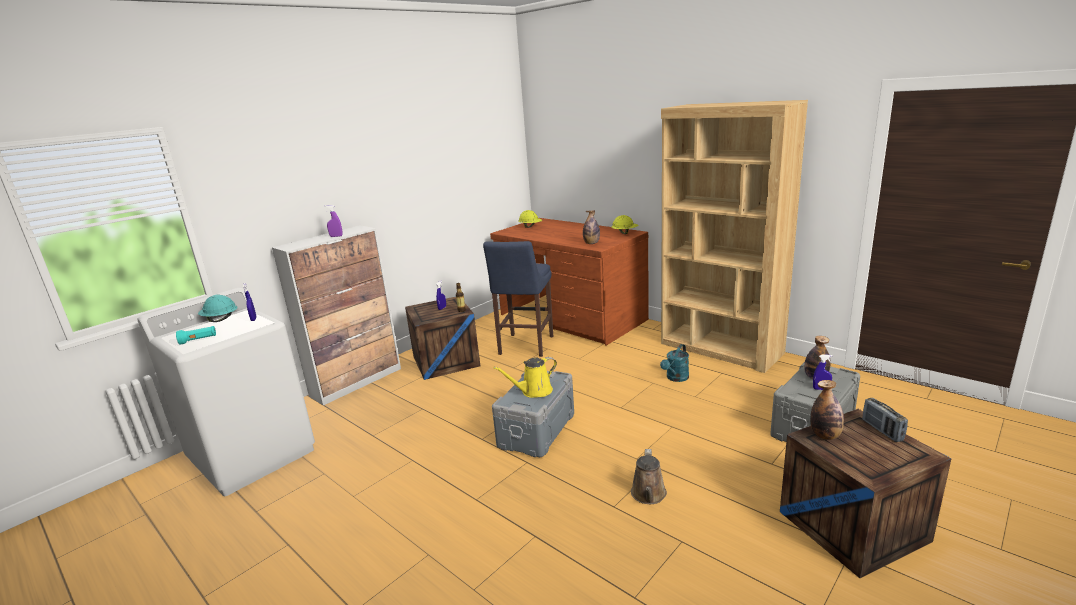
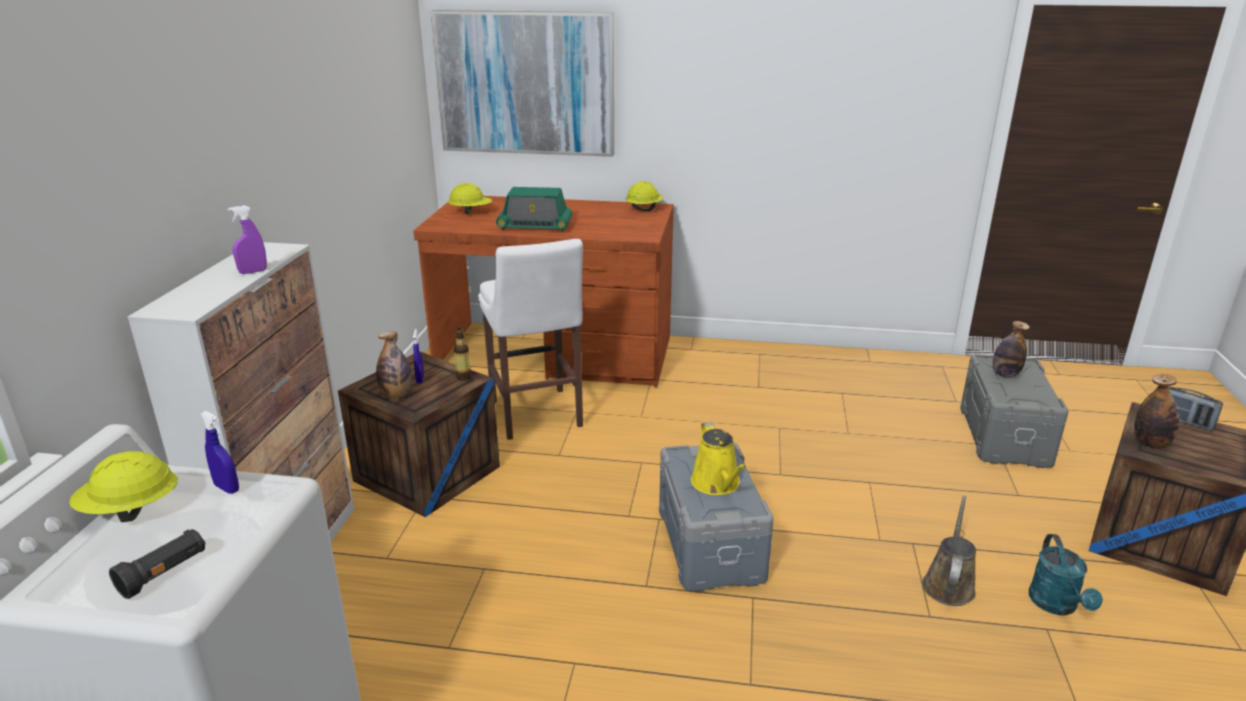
camera: 35 degrees left, 5 degrees up
(198, 340) = (164, 574): turquoise flashlight -> black flashlight
(220, 319) = (131, 511): turquoise hard hat -> yellow hard hat
(525, 346) = (536, 416): blue stool -> white stool
(534, 391) = (717, 484): yellow watering can -> yellow watering can turned 45 degrees counterclockwise
(550, 236) = (535, 226): none -> radio
(571, 154) = (526, 83): none -> picture
(591, 243) = (623, 231): bottle -> bottle (396, 395)
(648, 495) = (948, 584): brown watering can -> brown watering can turned 135 degrees counterclockwise
(675, 378) = (799, 414): turquoise watering can -> turquoise watering can (1056, 606)
(721, 349) = (804, 360): brown bookcase -> none
(821, 389) = (1027, 387): blue spray bottle -> none

